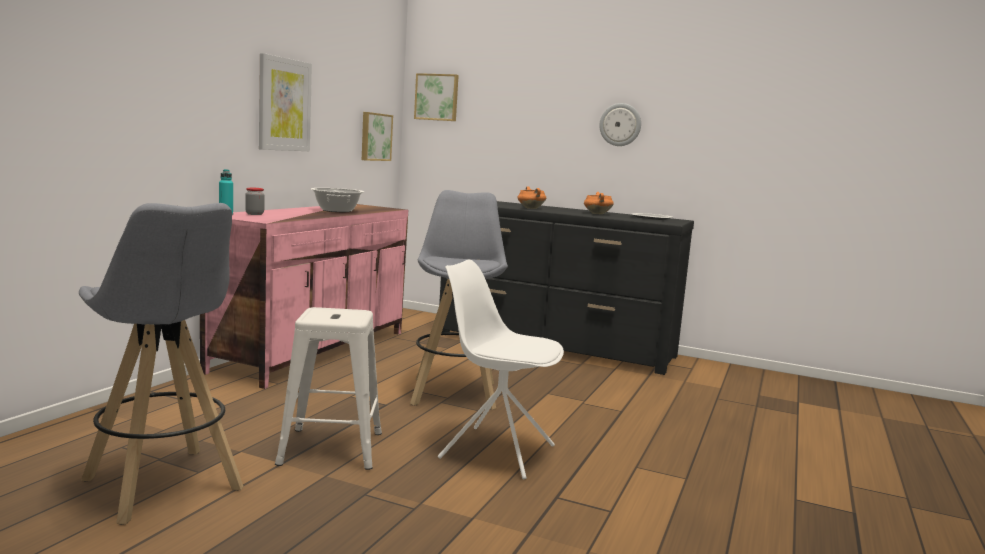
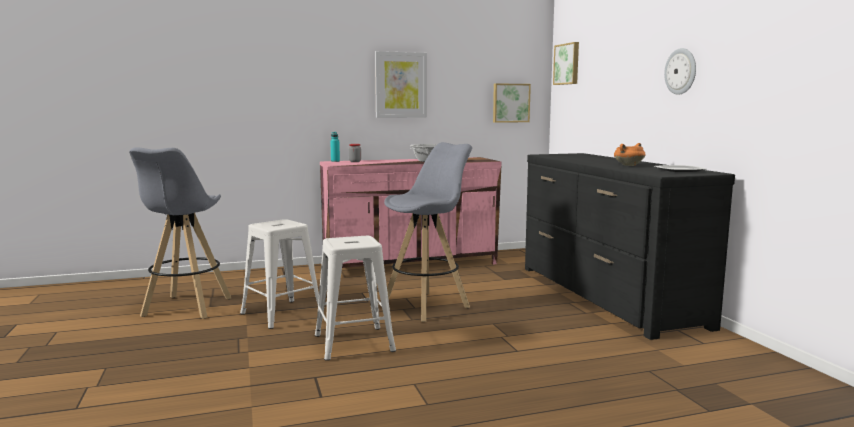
camera: 50 degrees right, 0 degrees up
(495, 451) = (354, 343): white chair -> white stool
(530, 208) = (579, 160): orange cooking pot -> none

